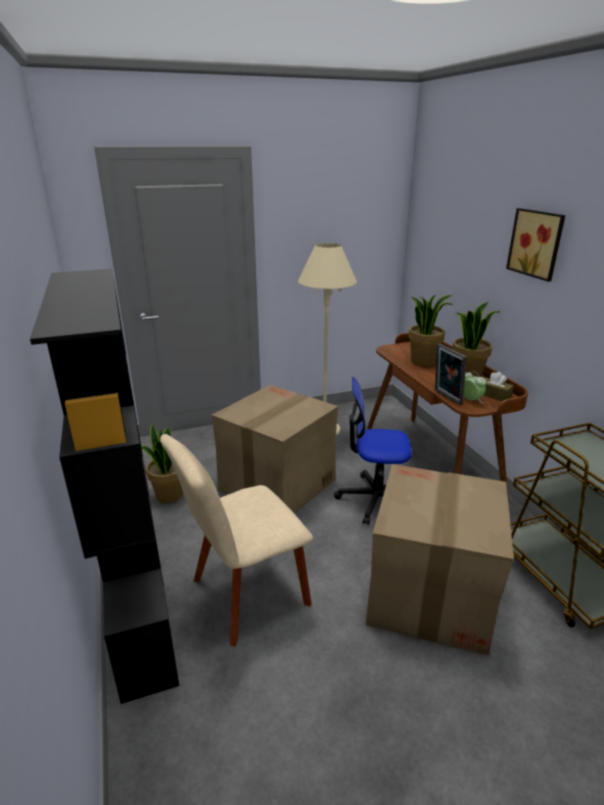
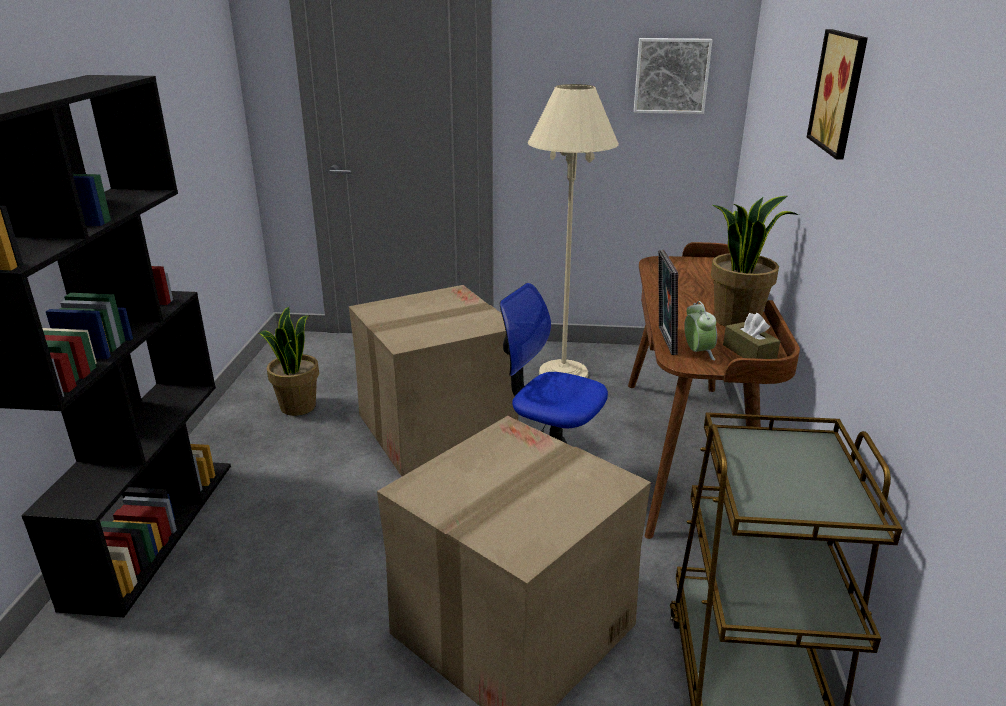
camera: 25 degrees right, 0 degrees up
(245, 595) = (279, 546): beige chair -> none
(364, 232) = (671, 76): none -> picture
(423, 361) = (693, 287): potted plant -> none

